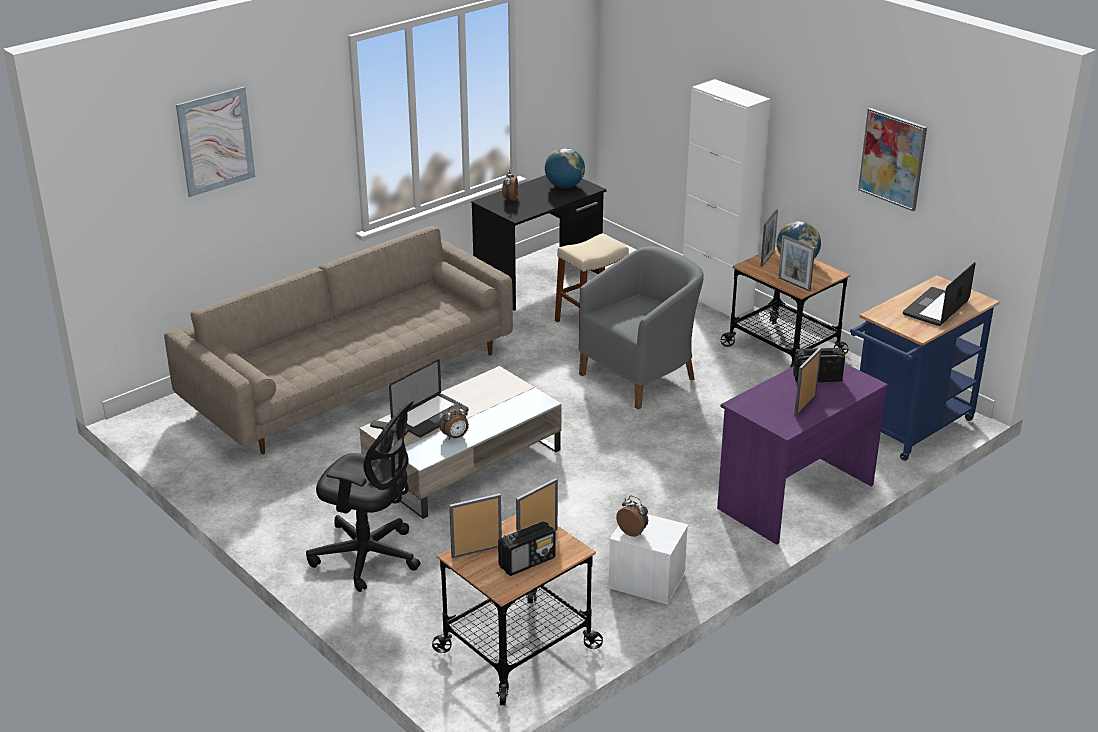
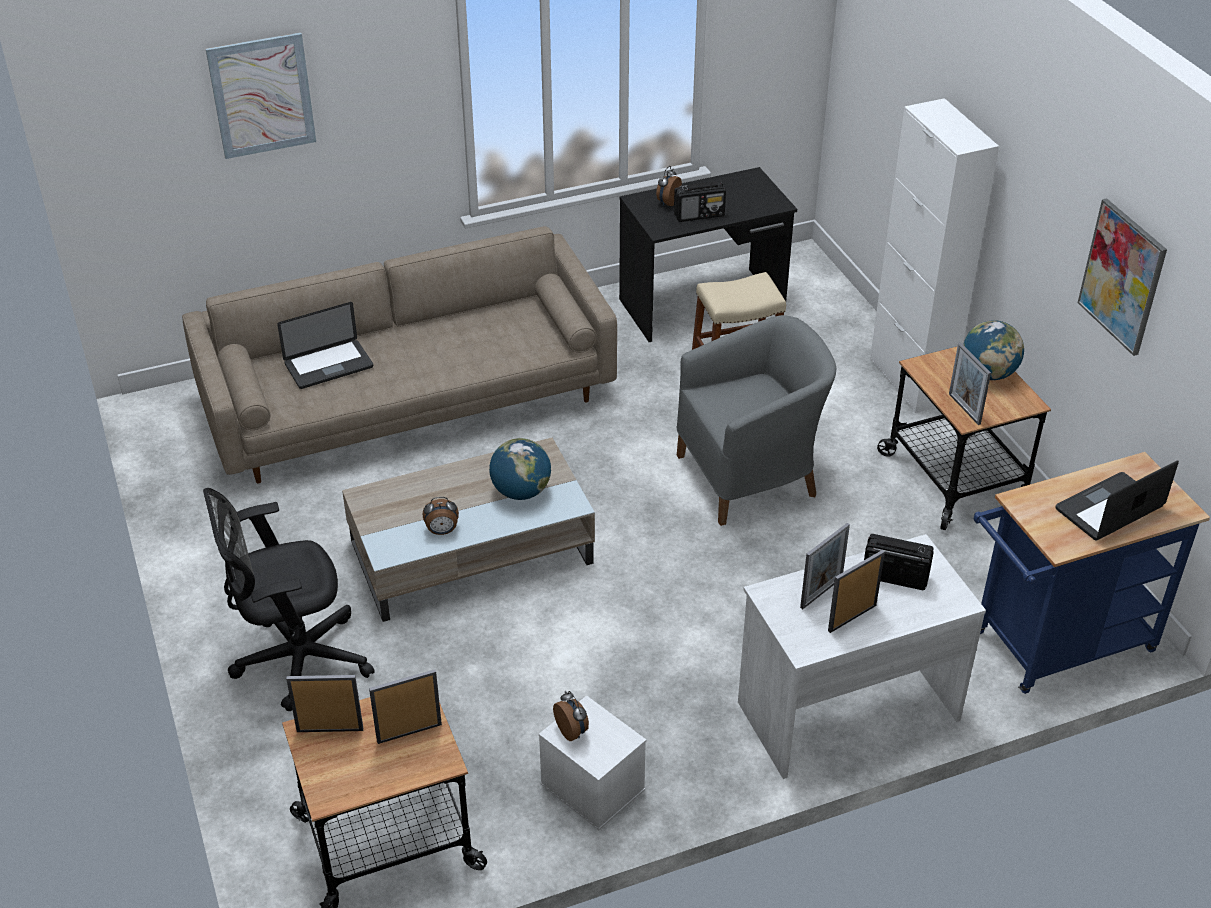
camera: 20 degrees right, 10 degrees up
(370, 557) = (295, 660): black office chair -> black office chair turned 120 degrees clockwise
(430, 417) = (429, 494): laptop -> laptop (329, 365)
(527, 562) = (379, 764): radio -> radio (699, 215)
(564, 186) = (746, 195): globe -> globe (521, 492)
(767, 259) = (952, 359): picture frame -> picture frame (821, 592)
(794, 496) = (846, 709): purple desk -> white desk

